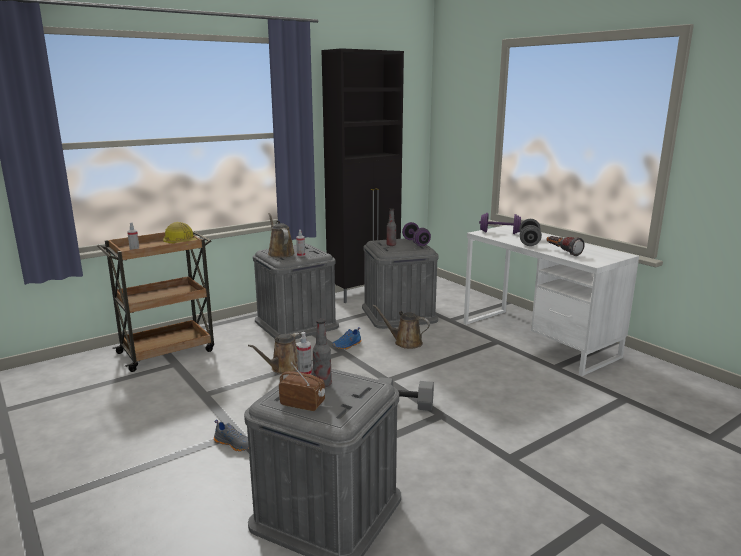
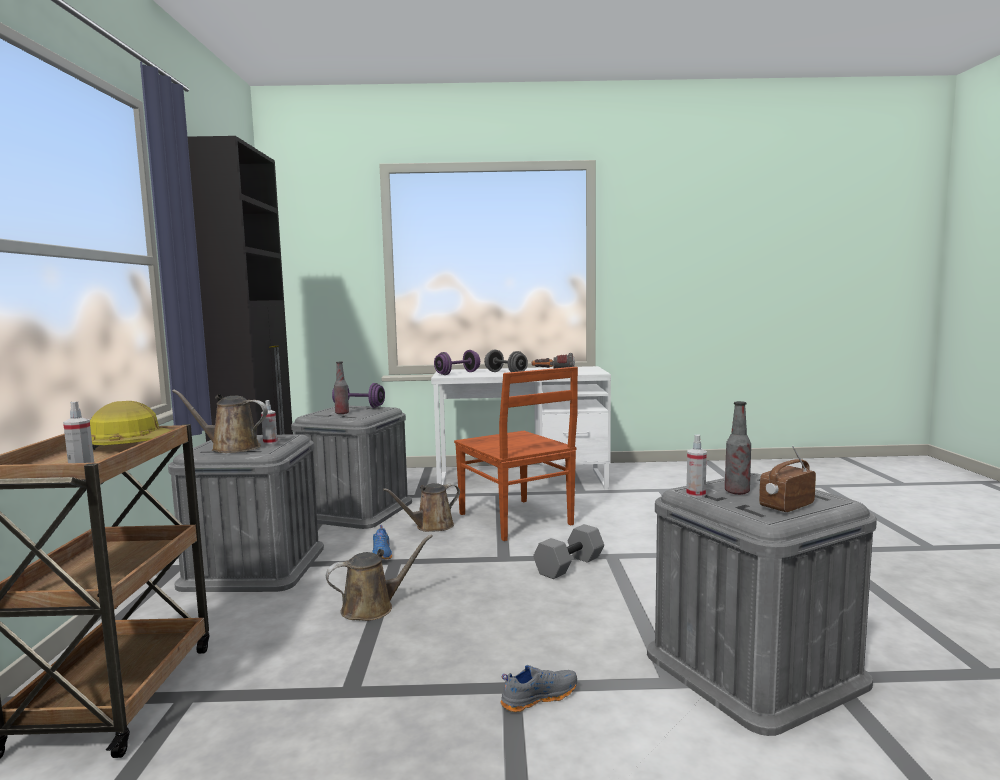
camera: 55 degrees left, 10 degrees down
(283, 368) = (372, 607): brown watering can -> brown watering can turned 105 degrees counterclockwise
(456, 363) = (516, 520): none -> brown chair

